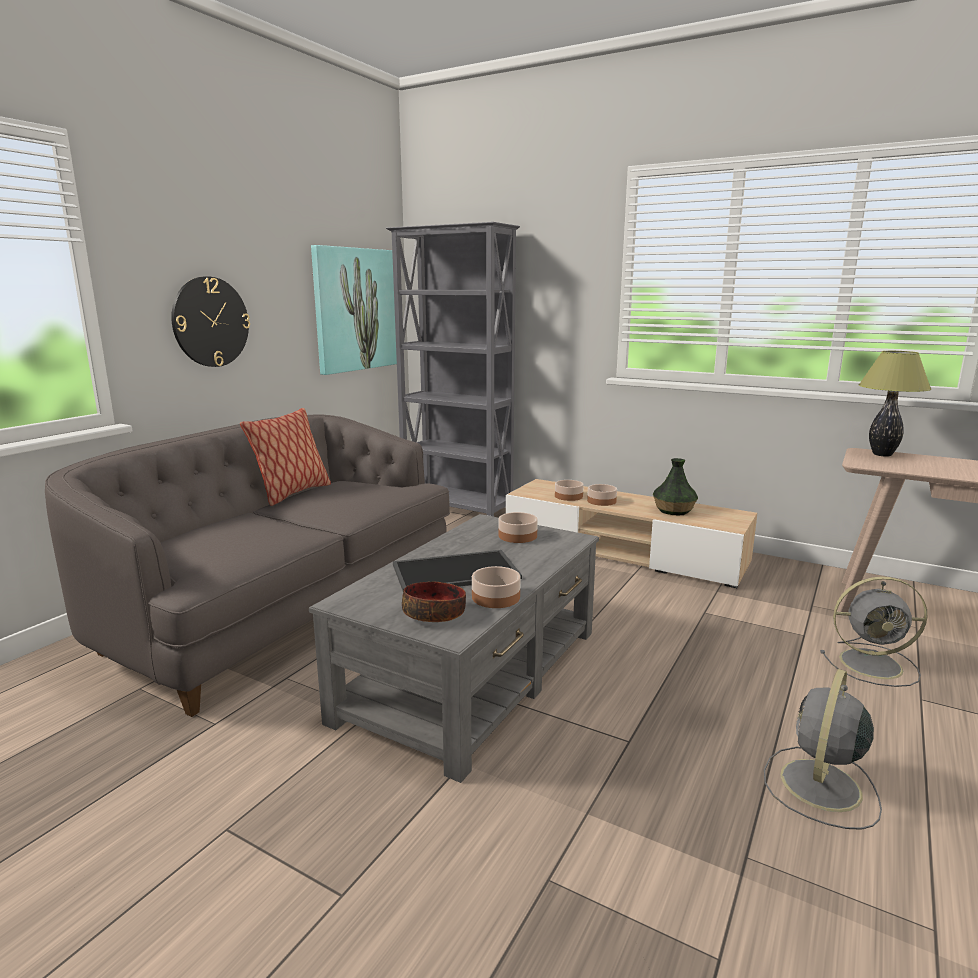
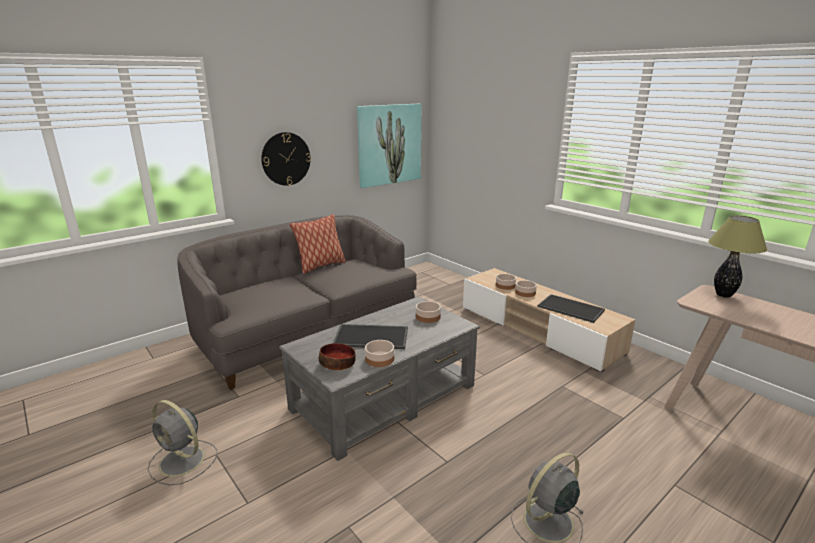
camera: 20 degrees right, 5 degrees up
(457, 509) = (447, 279): grey bookcase -> none
(674, 510) = (571, 308): vase -> tray
(873, 664) = (659, 451): grey fan -> grey fan (183, 461)

